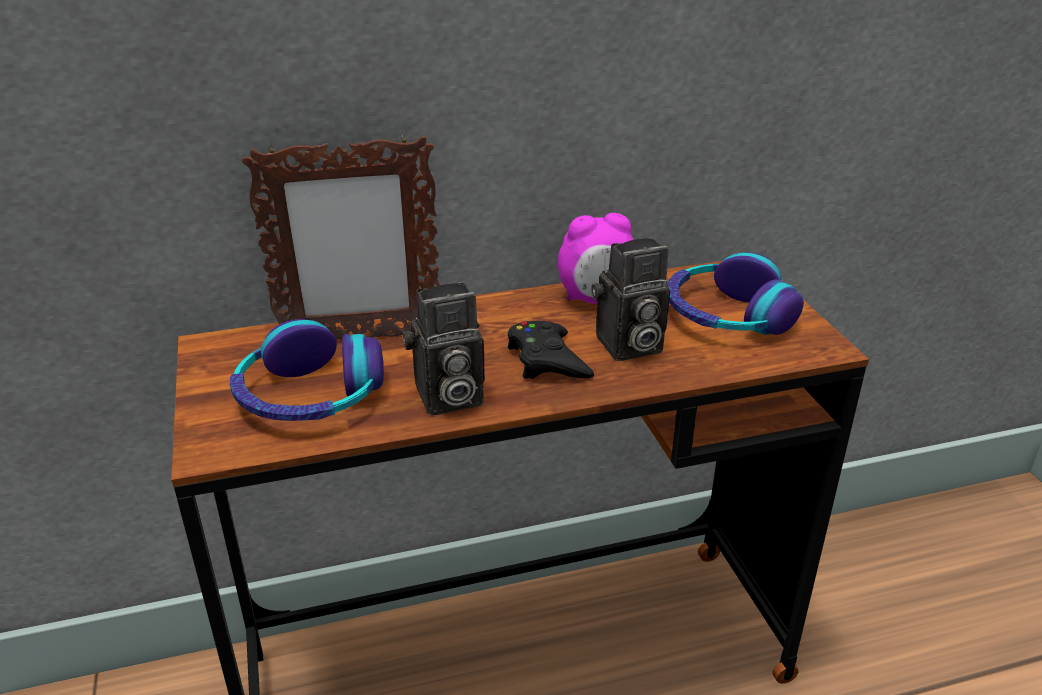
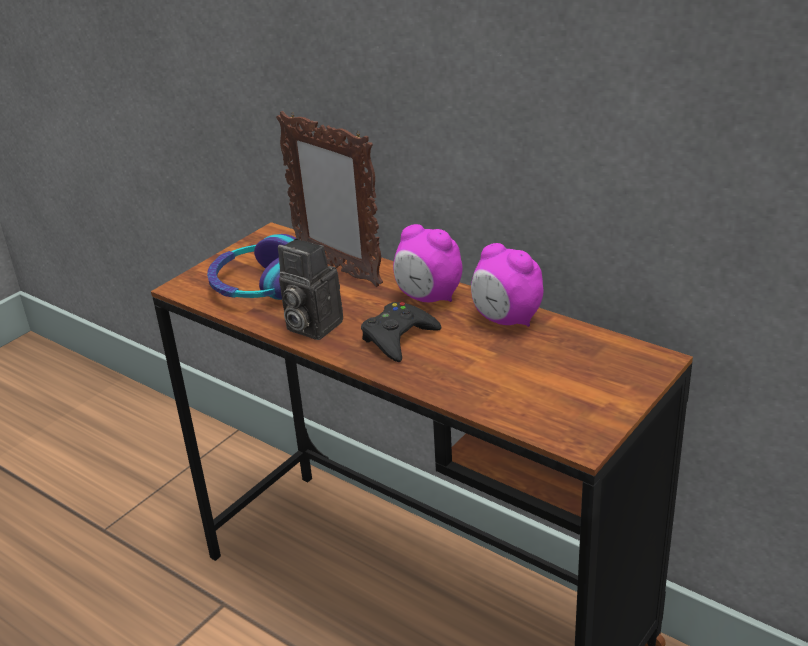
camera: 55 degrees right, 0 degrees up
(500, 316) = (428, 298): none -> alarm clock
(627, 347) = (457, 359): camera -> none
(727, 315) = (565, 380): headphones -> none

